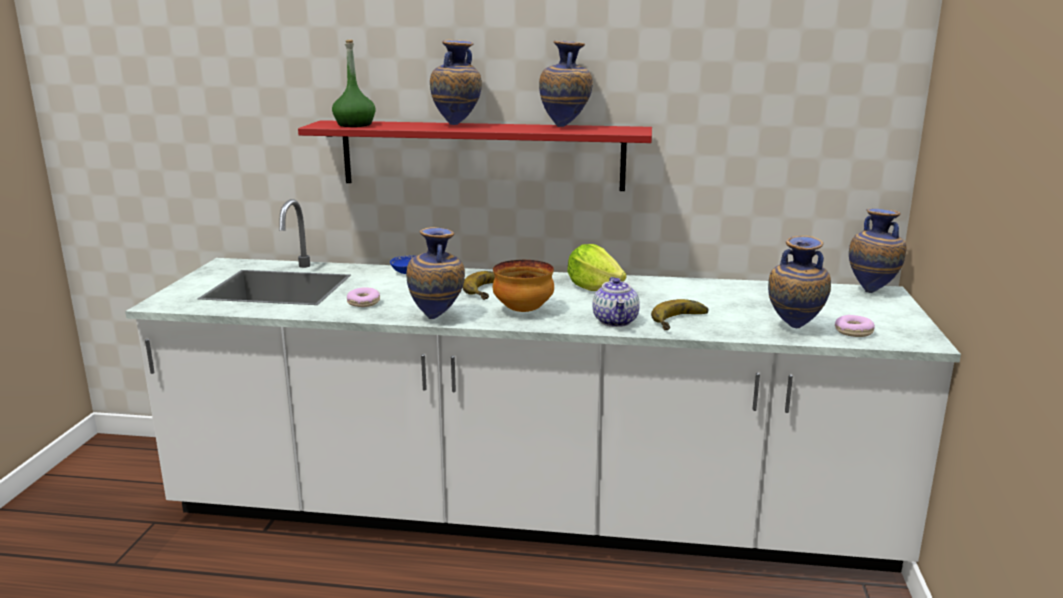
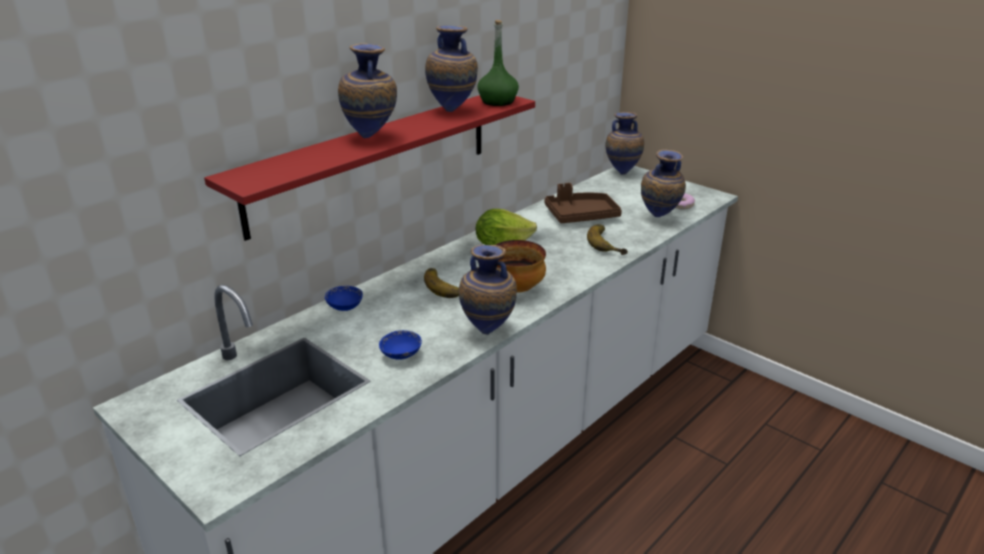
camera: 55 degrees left, 10 degrees up
(355, 125) = (281, 170): green bottle -> green bottle (498, 102)
(363, 303) = (401, 354): donut -> blue bowl
(616, 321) = (582, 264): teapot -> none
(719, 299) = (581, 216): none -> brown tray

